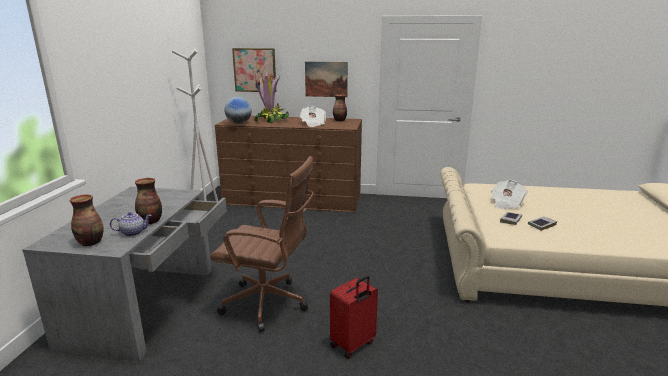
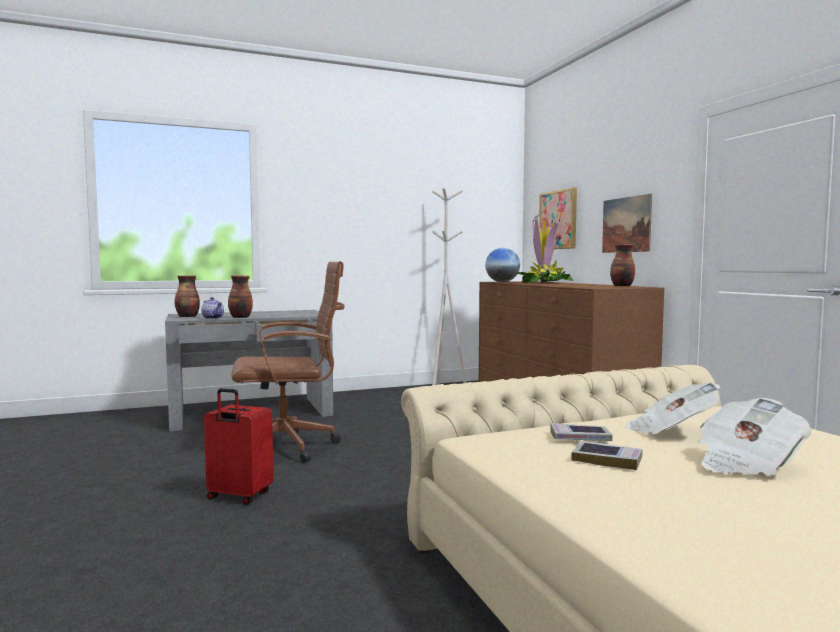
camera: 60 degrees right, 15 degrees down
(269, 304) = (290, 447): brown office chair -> brown office chair turned 90 degrees counterclockwise
(313, 124) = (570, 285): newspaper -> newspaper (746, 463)

